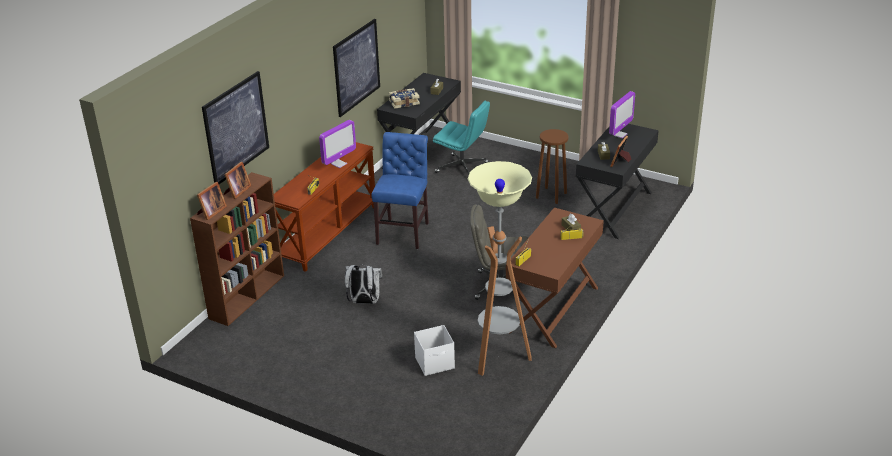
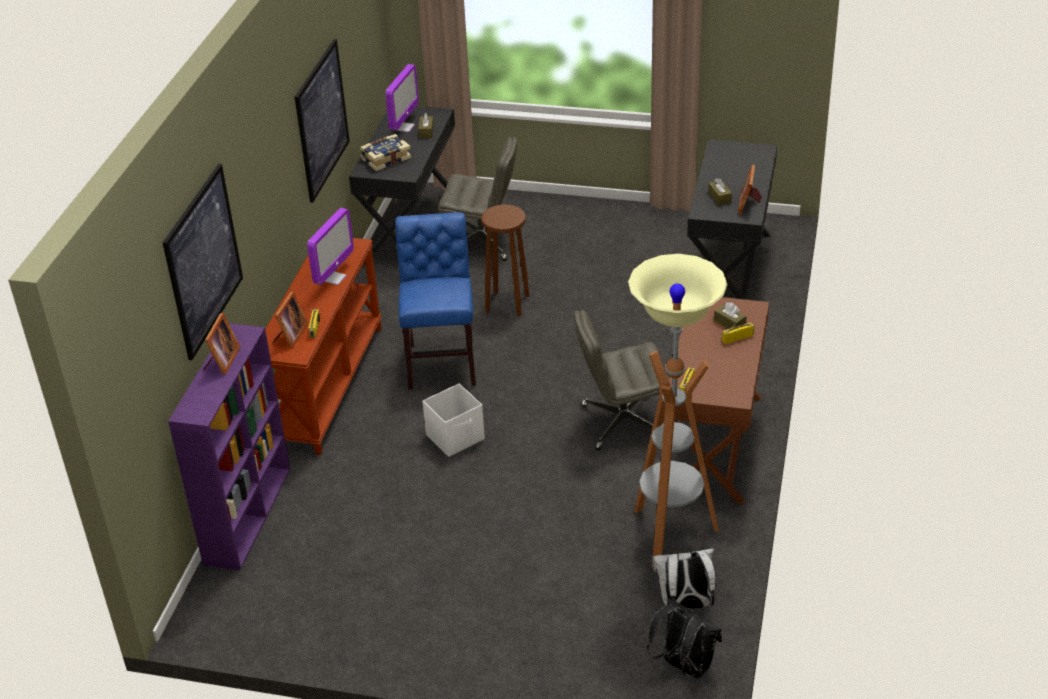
camera: 15 degrees left, 5 degrees up
(211, 212) = (198, 405): picture frame -> picture frame (290, 336)
(247, 296) = (248, 514): brown bookcase -> purple bookcase
(364, 302) = (433, 487): white backpack -> white backpack (684, 606)
(435, 363) = (583, 564): white storage box -> white storage box (456, 437)
(462, 168) = (483, 242): turquoise office chair -> grey office chair
(470, 434) = (684, 666): none -> black backpack
(551, 195) = (631, 263): brown stool -> brown stool (507, 303)
(619, 134) = (726, 161): monitor -> monitor (403, 127)

